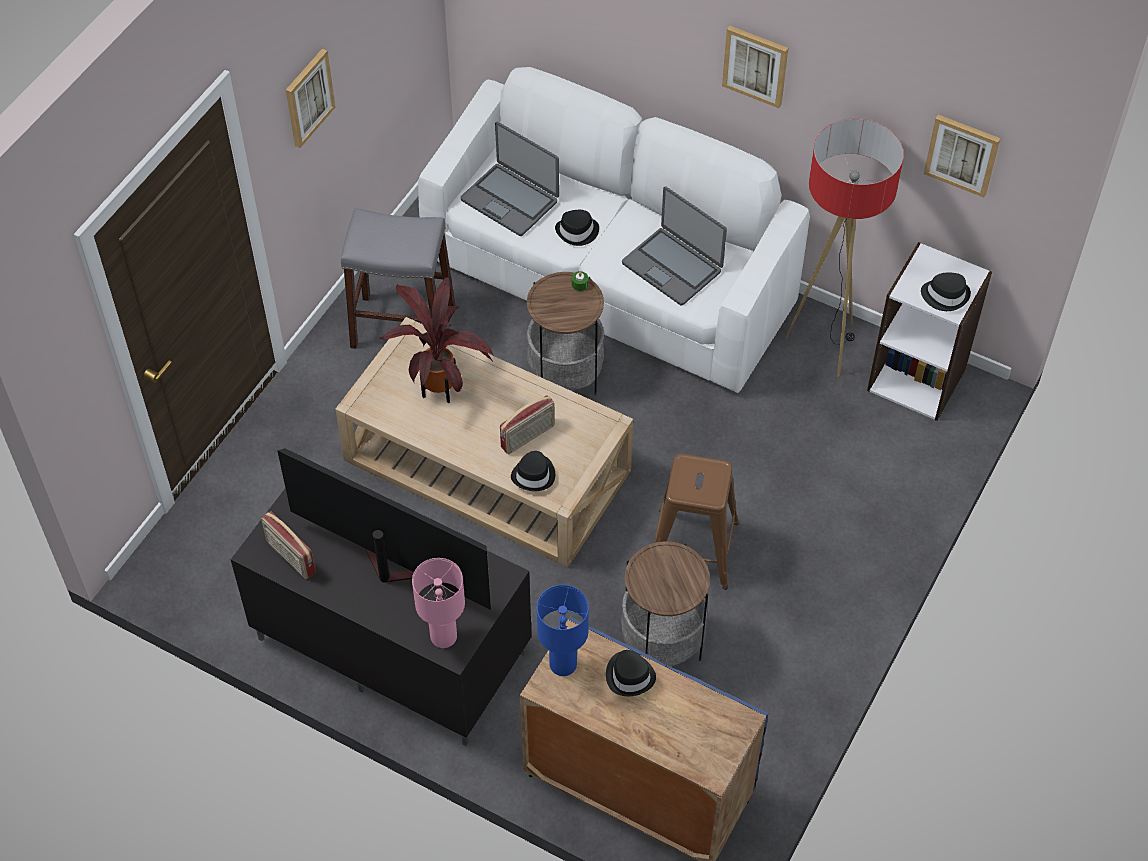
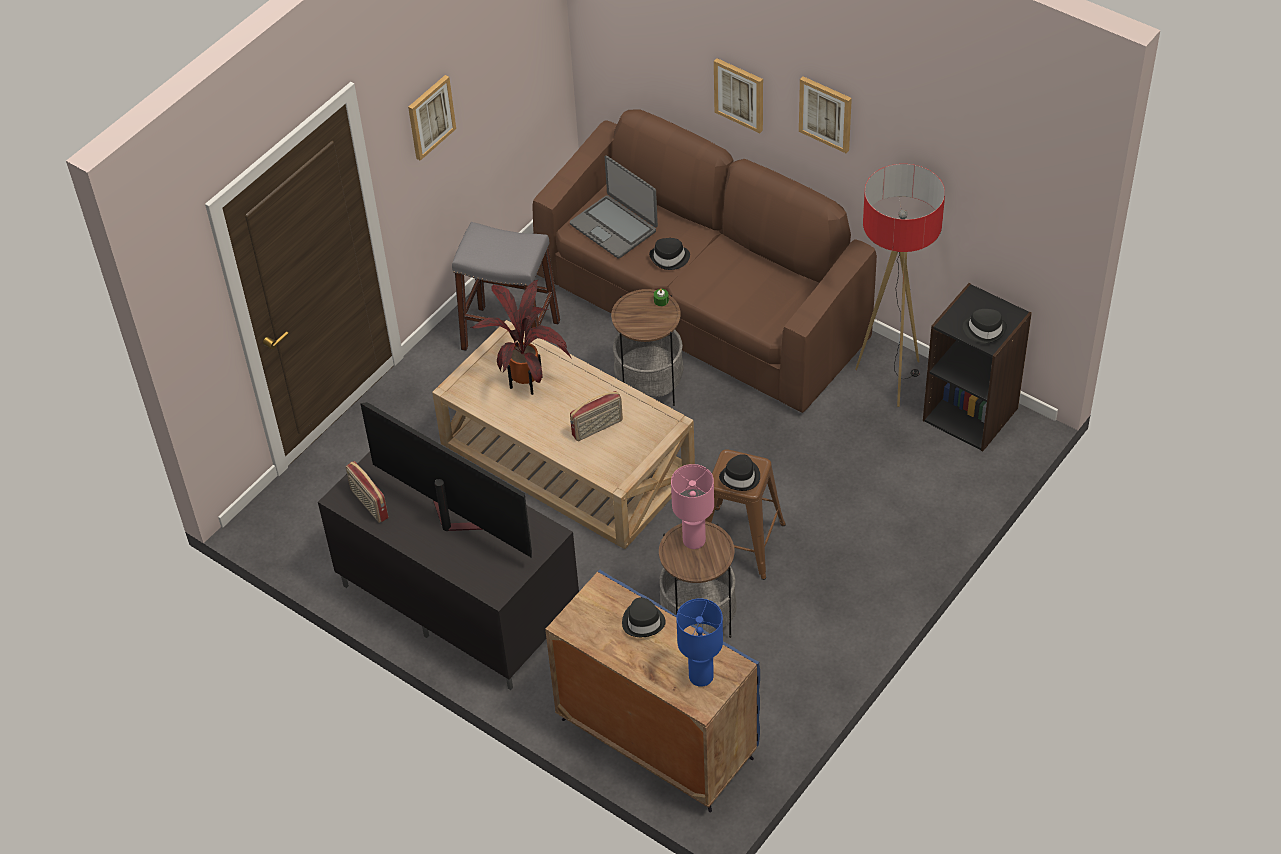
camera: 10 degrees right, 5 degrees down
(444, 637) = (490, 579): pink table lamp -> pink table lamp (694, 540)
(534, 475) = (597, 460): black hat -> black hat (741, 477)
(563, 665) = (587, 608): blue table lamp -> blue table lamp (701, 677)
(608, 281) = (702, 309): white sofa -> brown sofa
(672, 266) = (750, 293): laptop -> none
(917, 378) = (971, 413): white bookcase -> black bookcase
(962, 154) = (999, 200): picture -> picture (739, 94)

